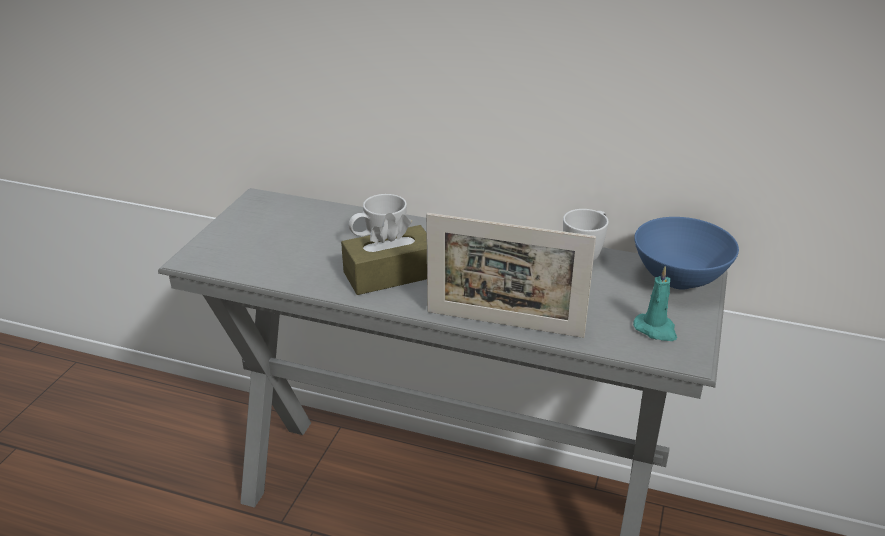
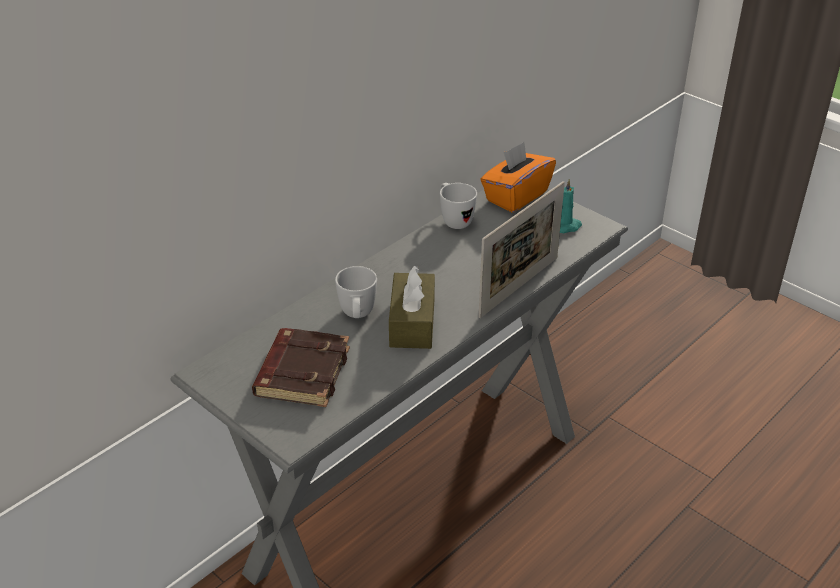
camera: 65 degrees left, 5 degrees up
(281, 239) = (301, 372): none -> brown book
(677, 281) = (516, 196): blue bowl -> orange tissue box

